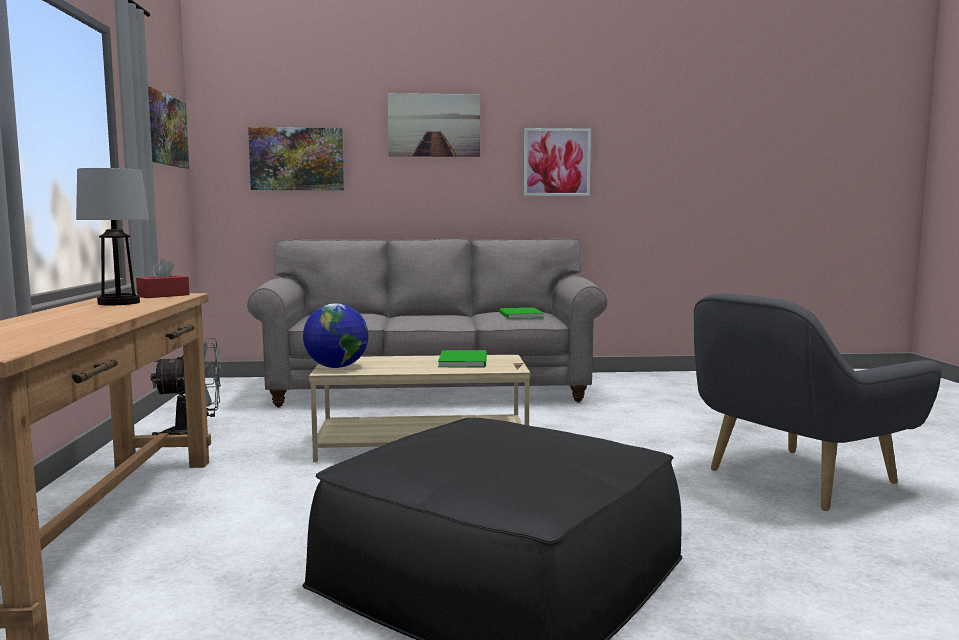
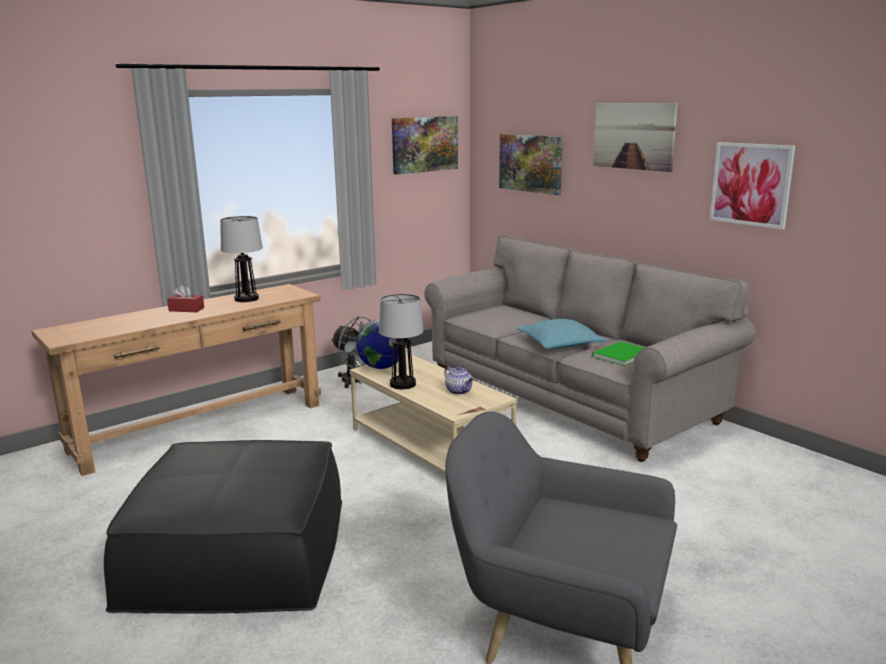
camera: 55 degrees right, 10 degrees up
(163, 295) = (291, 294): red tissue box -> red tissue box (186, 309)
(403, 369) = (402, 384): none -> table lamp
(452, 321) = (560, 344): none -> turquoise pillow
(464, 361) = (459, 391): green book -> teapot

